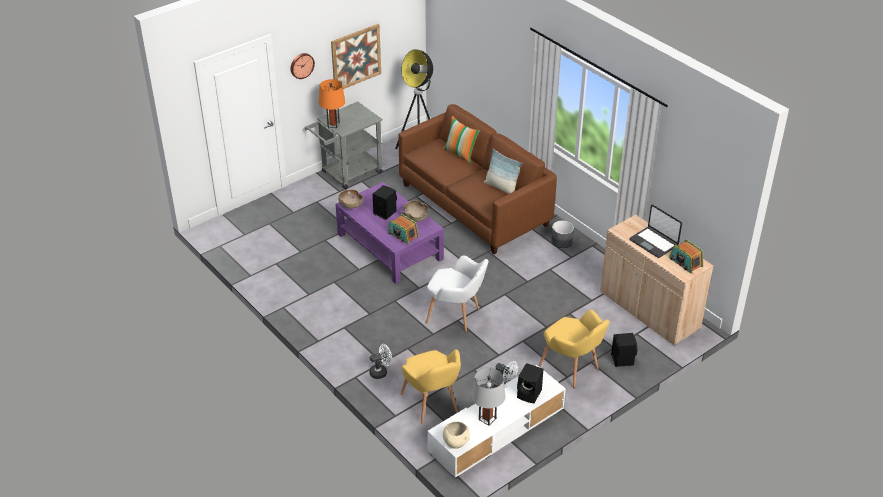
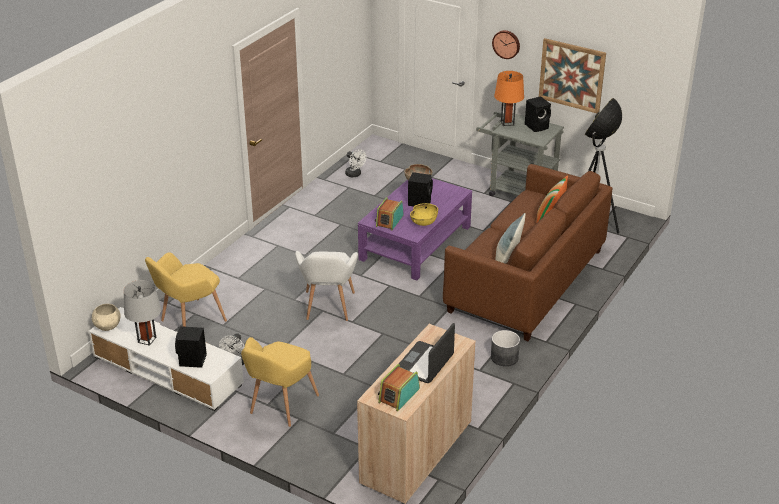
camera: 70 degrees right, 5 degrees down
(381, 372) = (224, 281): white fan -> white fan (355, 174)
(416, 217) = (424, 222): brown bowl -> yellow bowl
(622, 359) = (316, 443): black speaker -> black speaker (537, 126)

